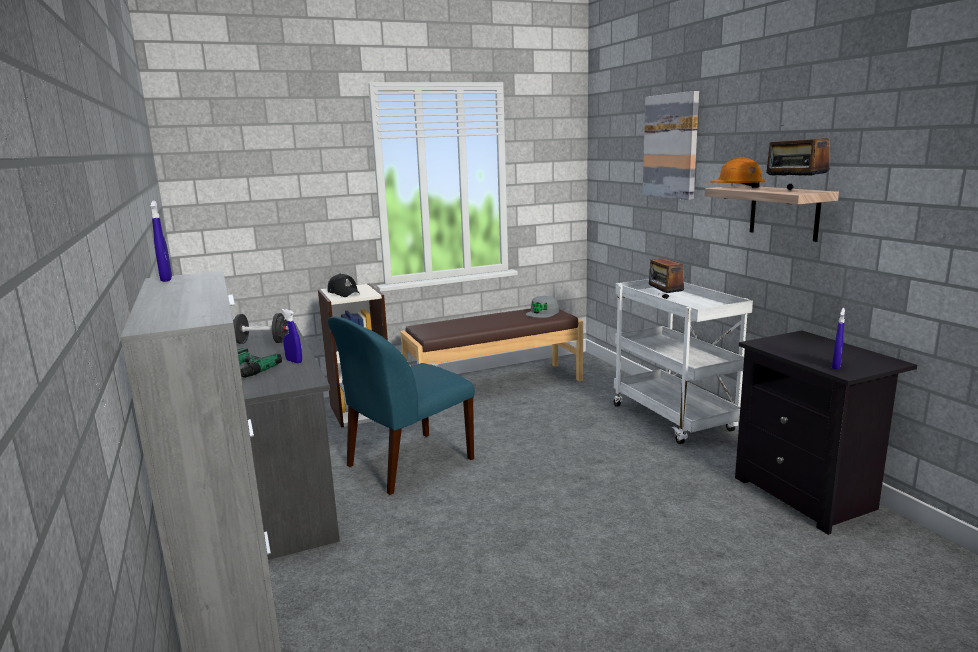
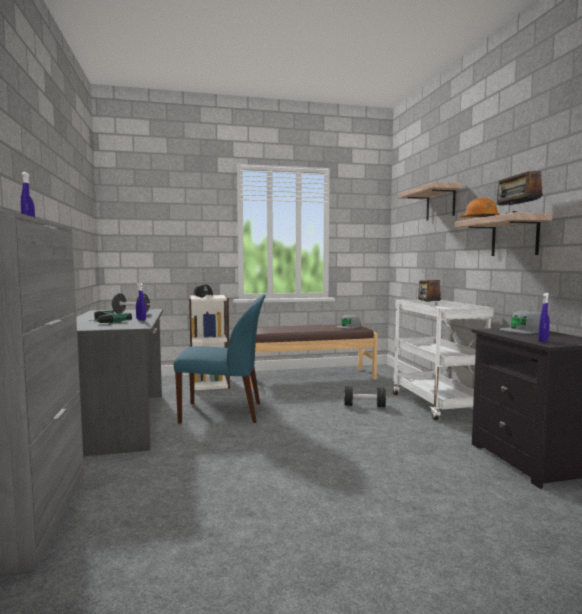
camera: 10 degrees right, 10 degrees down
(407, 463) = (224, 413): blue chair -> blue chair turned 150 degrees counterclockwise
(586, 429) = (364, 406): none -> black dumbbell
(671, 146) = (440, 203): picture -> shelf
(802, 341) = (524, 330): none -> grey cap

